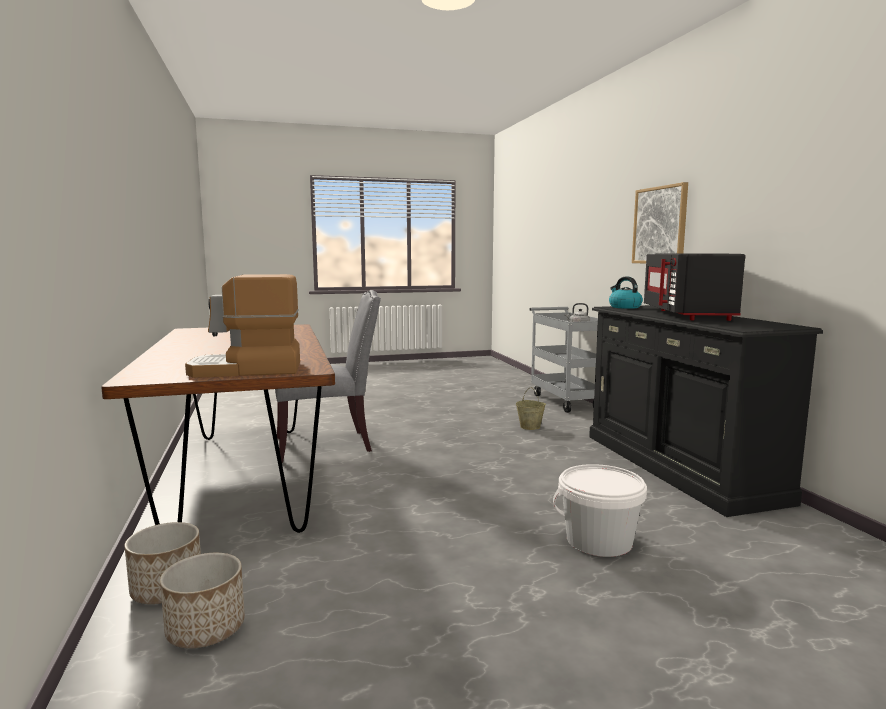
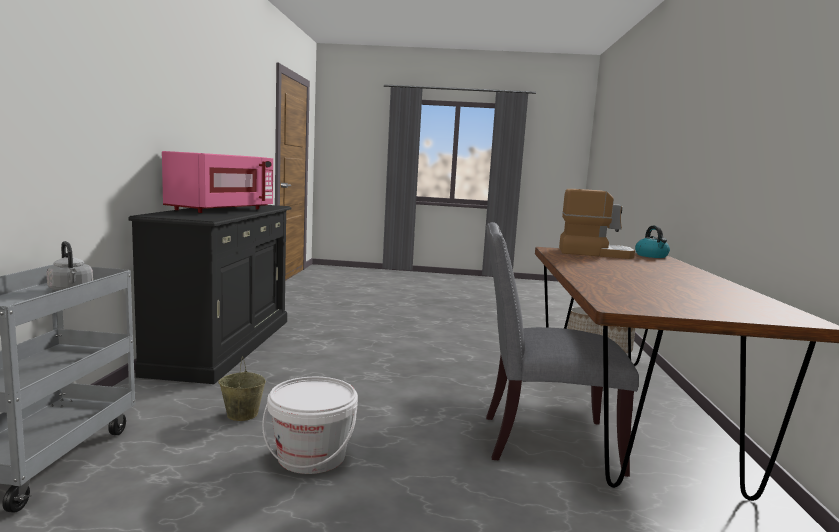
camera: 160 degrees left, 0 degrees up
(599, 540) = (378, 327): white bucket -> white bucket (311, 456)
(624, 307) = (193, 217): kettle -> kettle (652, 256)
(660, 225) = (113, 110): picture -> none
(688, 315) = (220, 210): black microwave -> pink microwave

